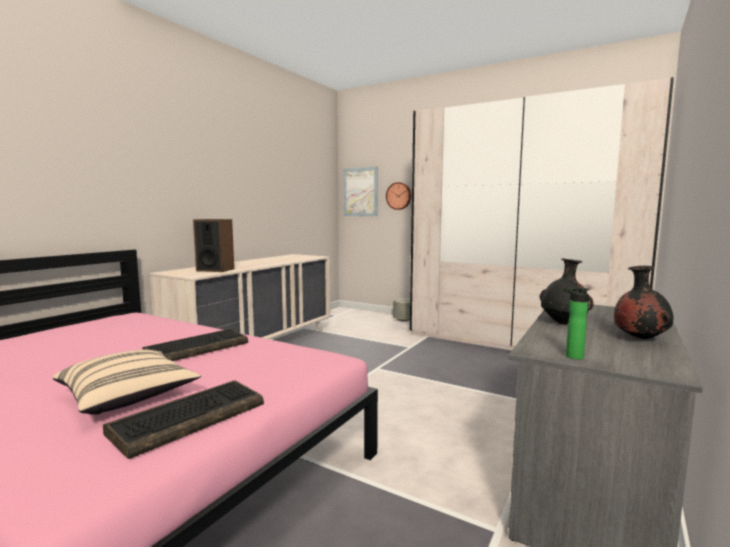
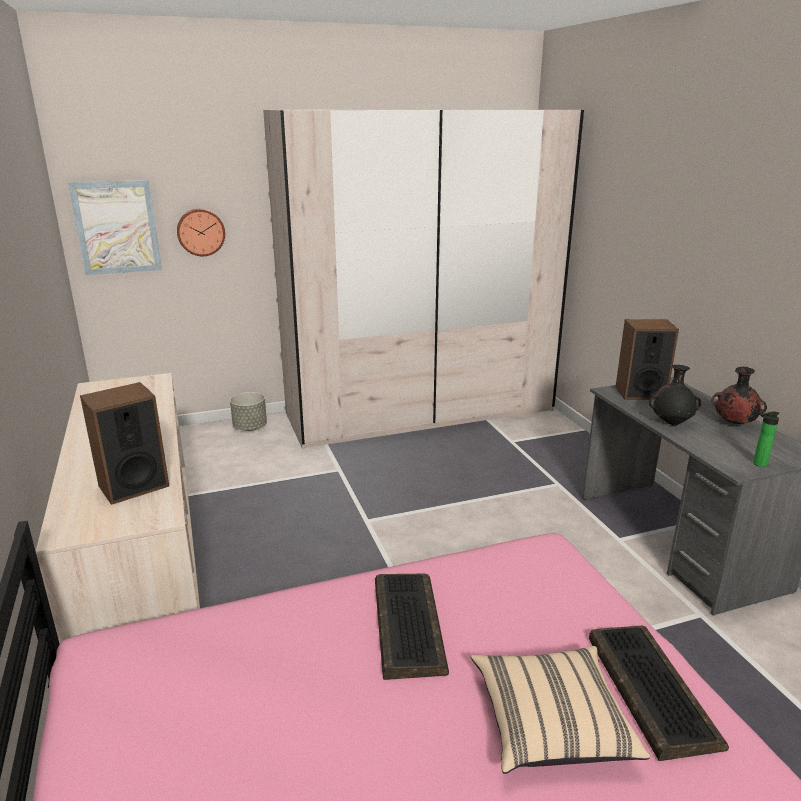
camera: 50 degrees left, 15 degrees up
(592, 309) = (640, 393): none -> speaker

